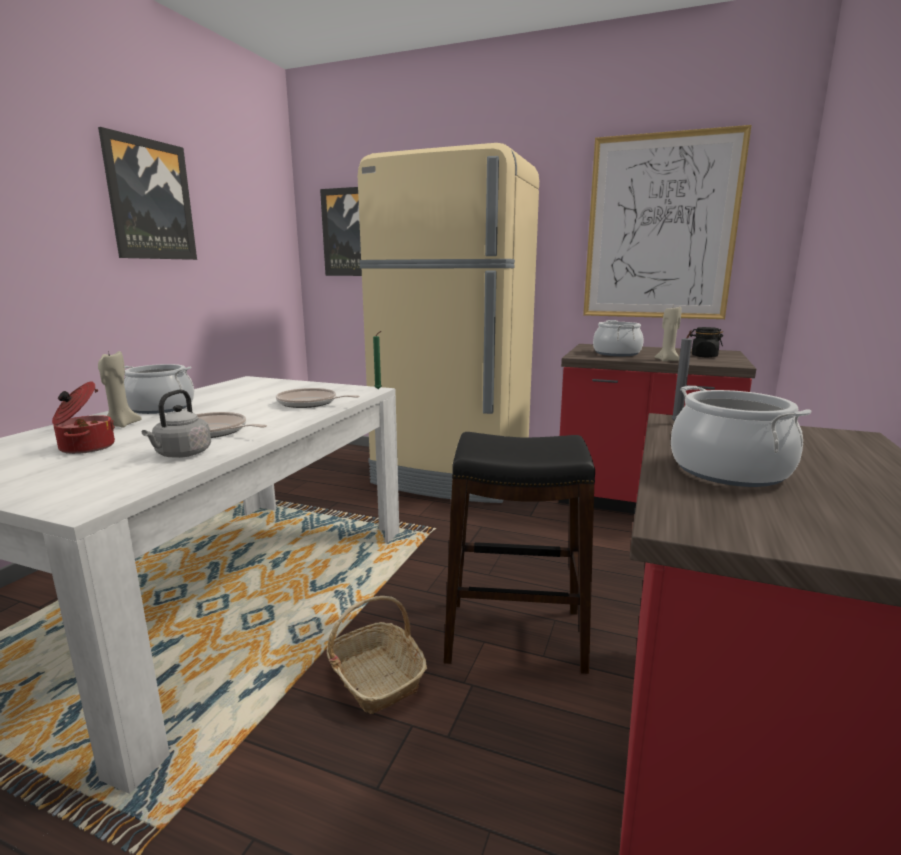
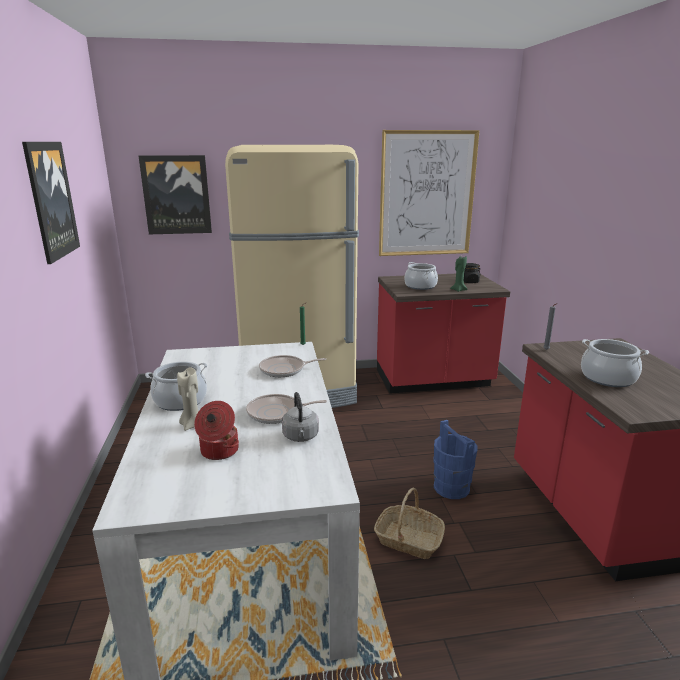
camera: 30 degrees left, 5 degrees up
(514, 636) = (451, 488): black stool -> blue bucket
(667, 360) = (458, 290): beige candle -> green candle

